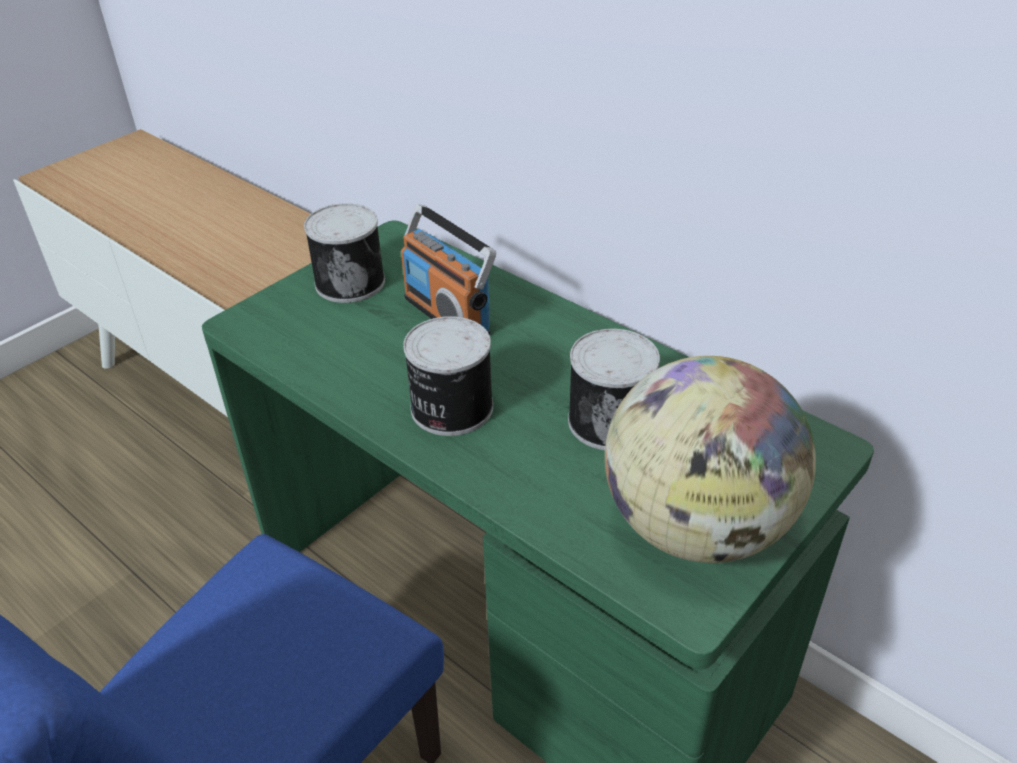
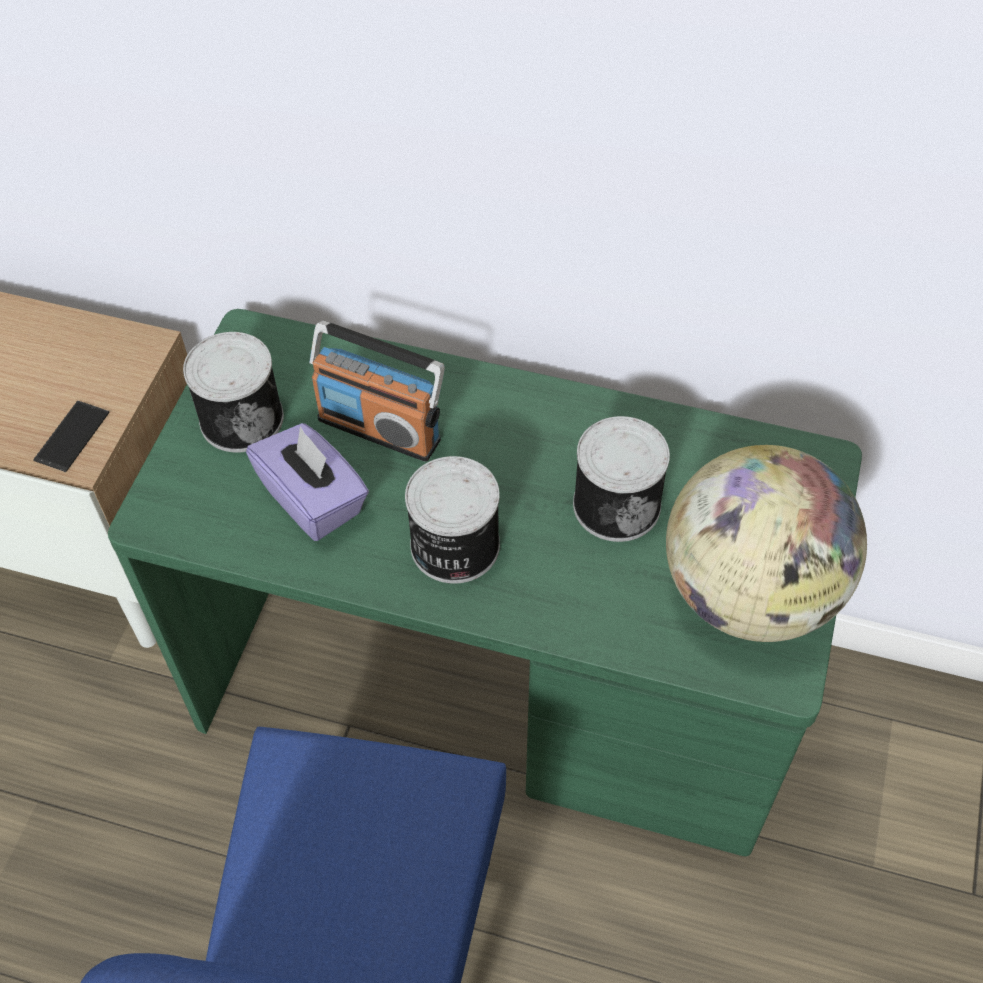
camera: 25 degrees left, 15 degrees up
(242, 277) = (72, 436): none -> phone
(364, 345) = (314, 500): none -> purple tissue box

